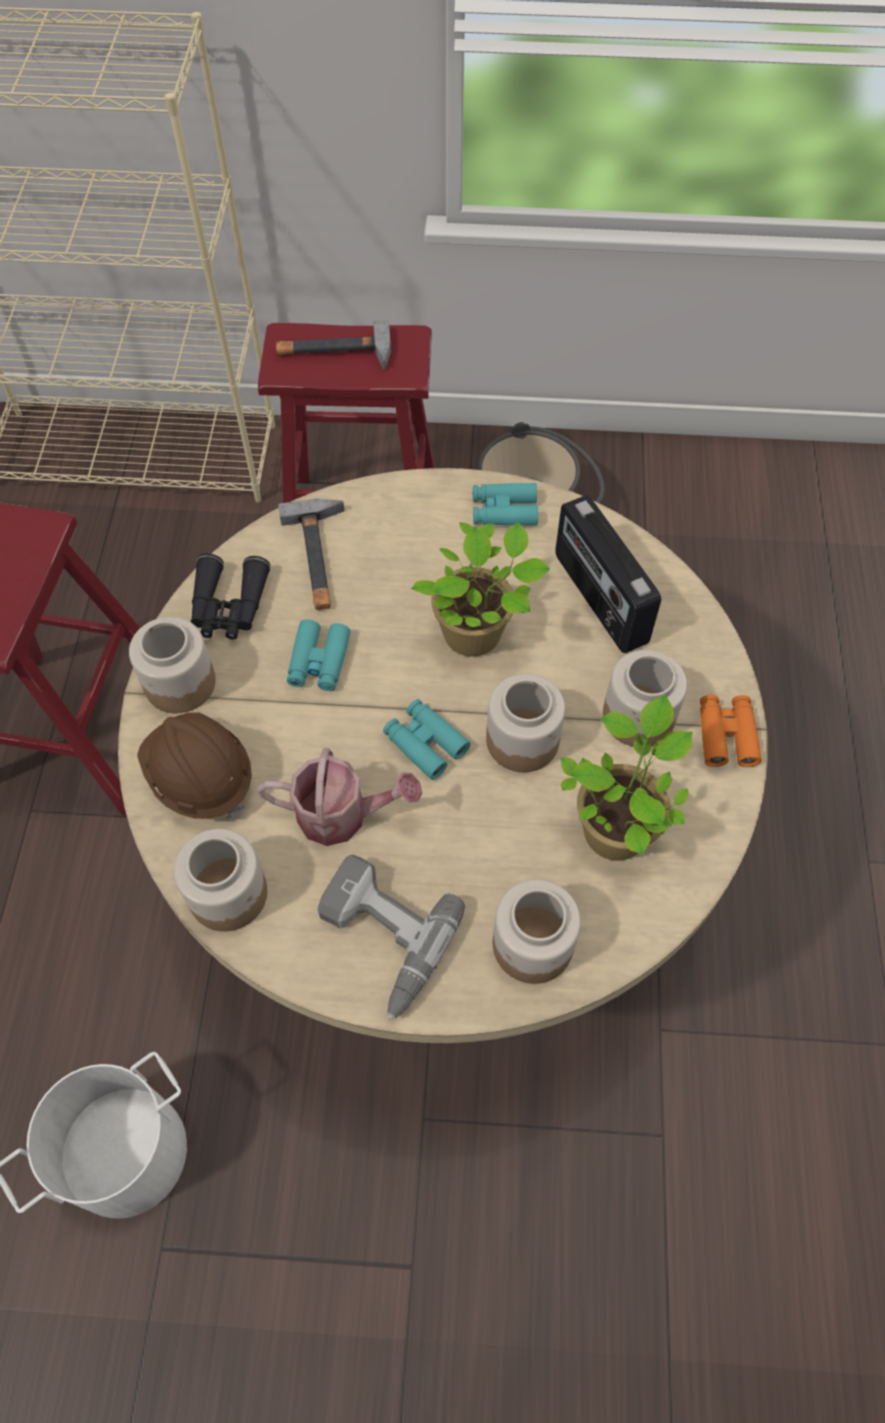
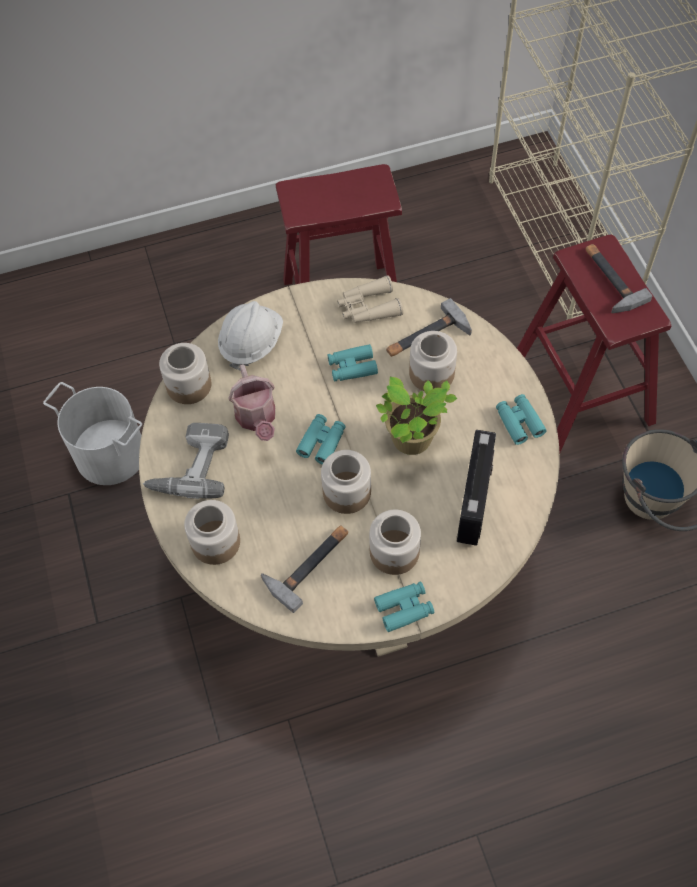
camera: 70 degrees right, 0 degrees up
(179, 683) = (306, 307): jar -> jar (432, 373)
(200, 777) = (251, 343): brown hard hat -> white hard hat
(228, 606) = (368, 308): black binoculars -> beige binoculars
(598, 599) = (475, 501): radio -> radio turned 150 degrees clockwise
(616, 827) = (309, 563): potted plant -> hammer
(726, 735) = (404, 608): orange binoculars -> turquoise binoculars

